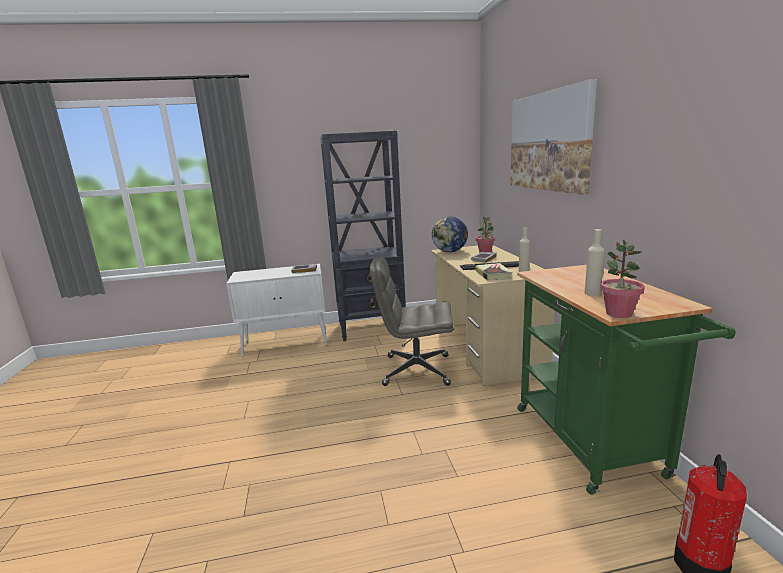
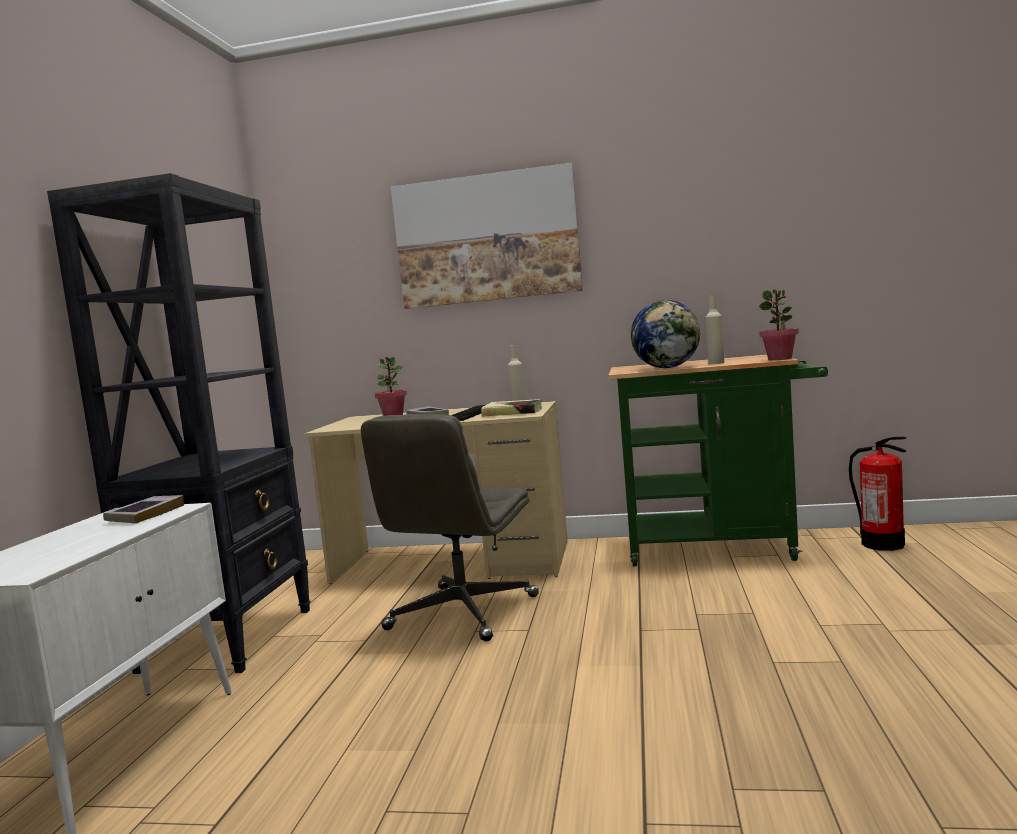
camera: 70 degrees left, 10 degrees down
(450, 251) = (345, 426): globe -> globe (668, 367)

